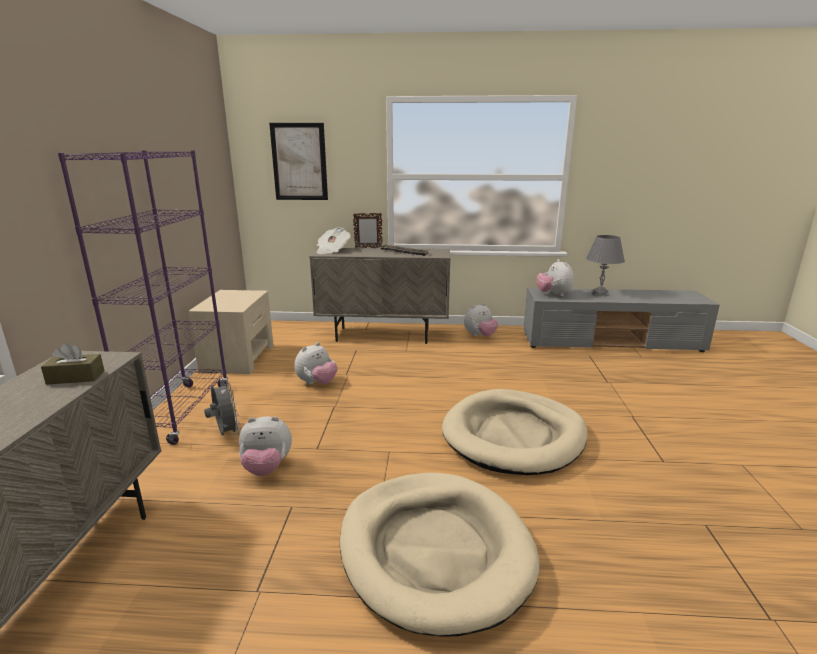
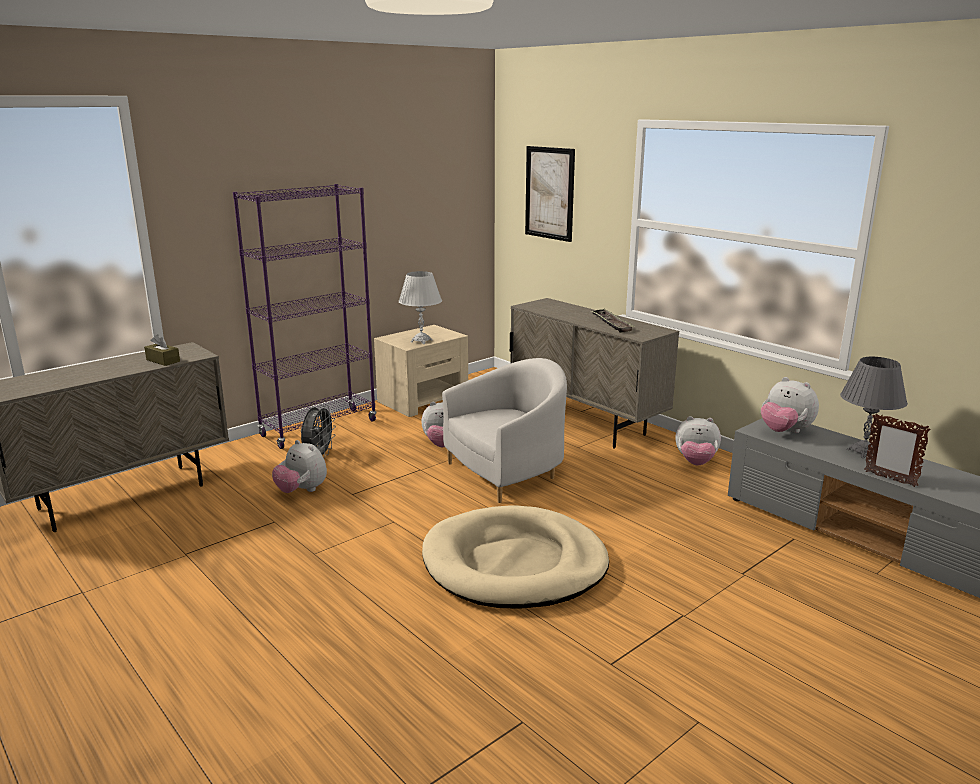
camera: 45 degrees right, 0 degrees up
(239, 302) = (421, 341): none -> white table lamp
(332, 251) = (546, 304): newspaper -> none
(368, 248) = (591, 309): picture frame -> picture frame (889, 479)
(396, 382) = (507, 472): none -> white armchair
(434, 550) = (298, 595): beige dog bed -> none
(553, 294) = (785, 432): plush toy -> plush toy turned 75 degrees counterclockwise

